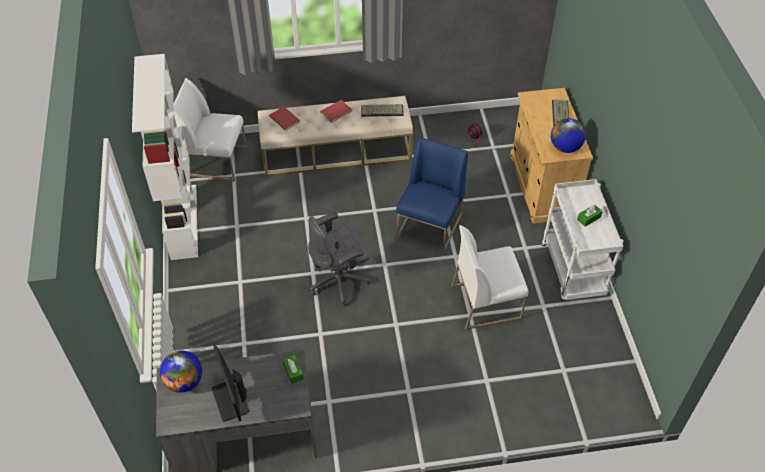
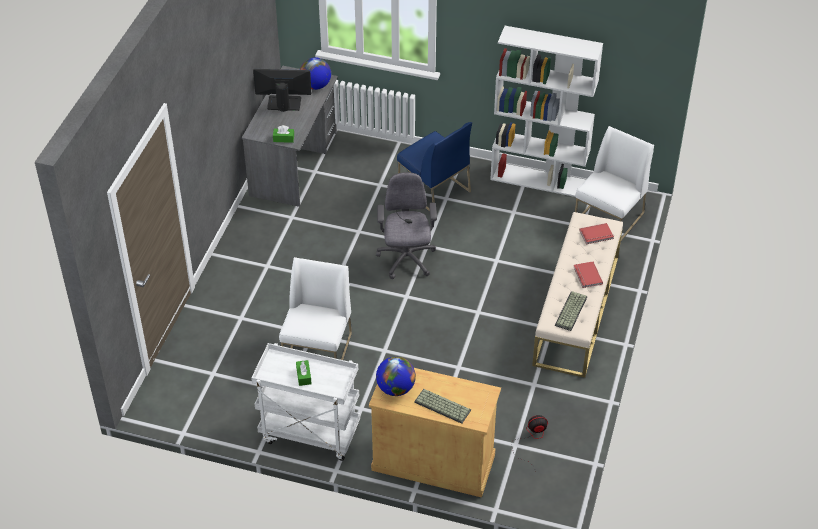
camera: 115 degrees right, 5 degrees down
(430, 225) = (433, 346): blue chair -> blue chair (433, 189)

